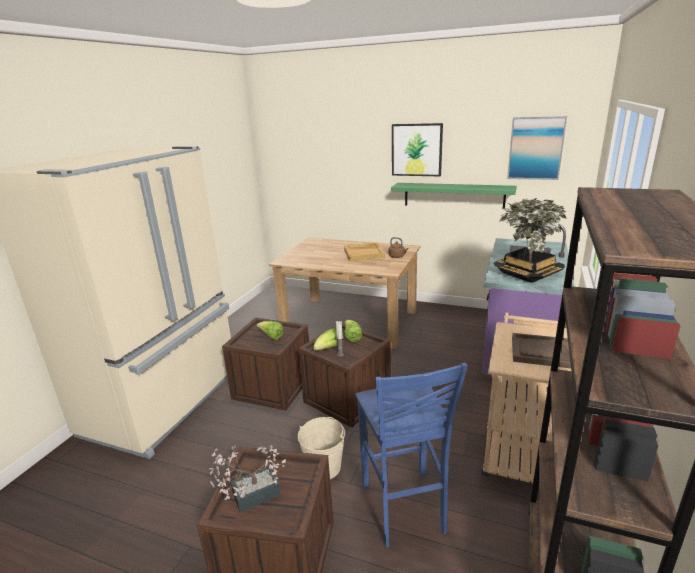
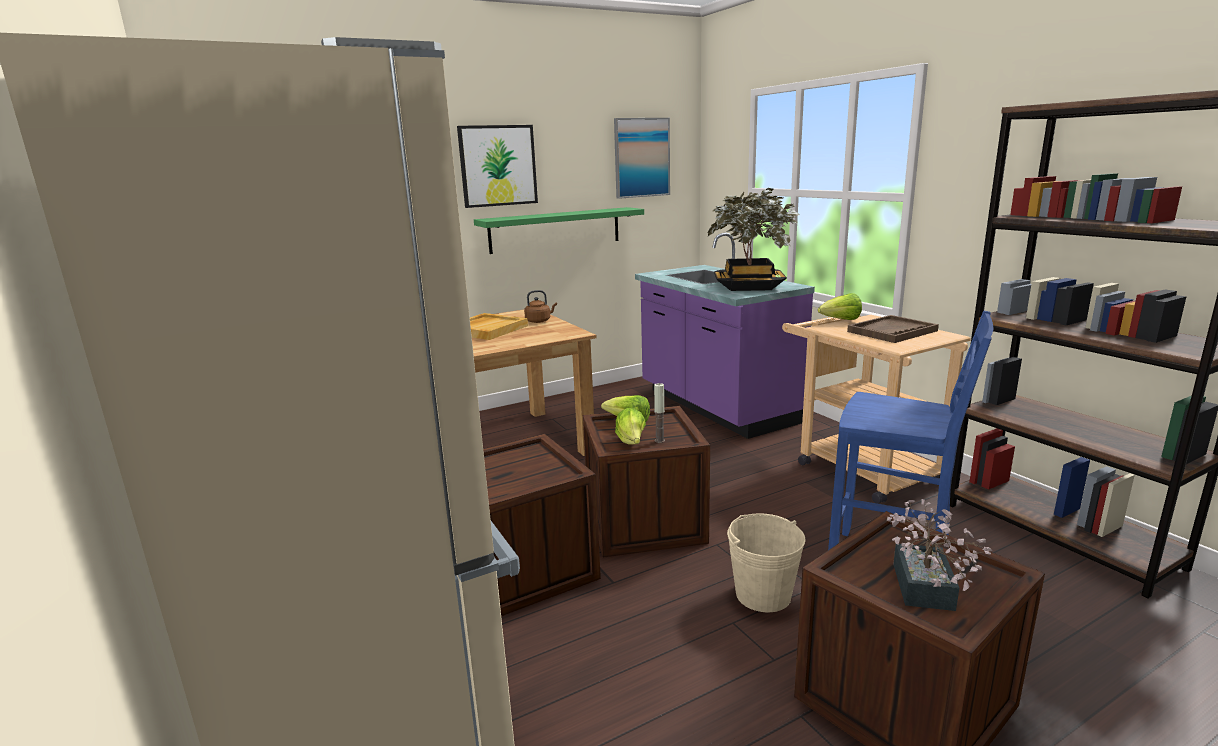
camera: 50 degrees left, 5 degrees down
(271, 337) = (524, 467): lettuce -> lettuce (840, 320)

